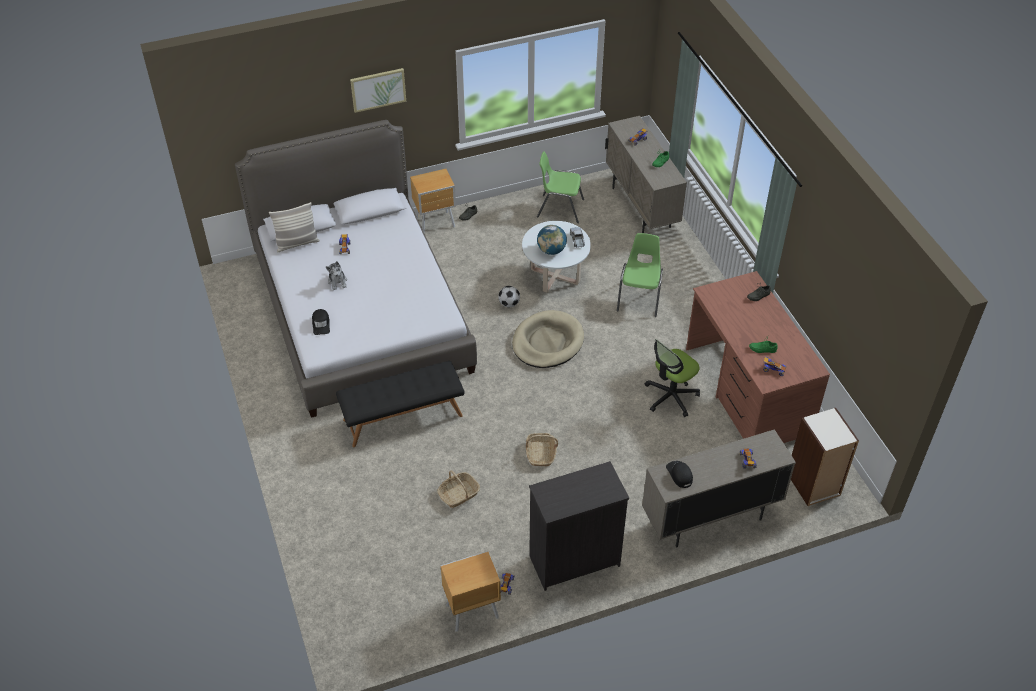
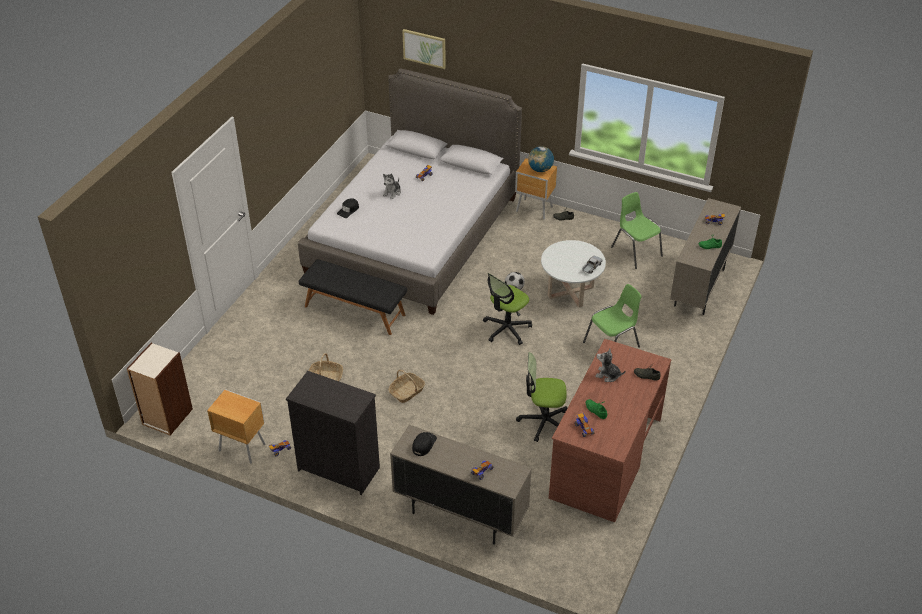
camera: 45 degrees right, 5 degrees down
(297, 243) = (400, 156): pillow -> none
(378, 89) = (512, 67): picture -> picture (424, 48)
(547, 342) = (506, 329): beige dog bed -> office chair
(551, 250) = (563, 262): globe -> globe (540, 169)
(734, 315) = (608, 375): none -> plush toy
(813, 485) = (566, 554): bookcase -> bookcase (167, 417)

